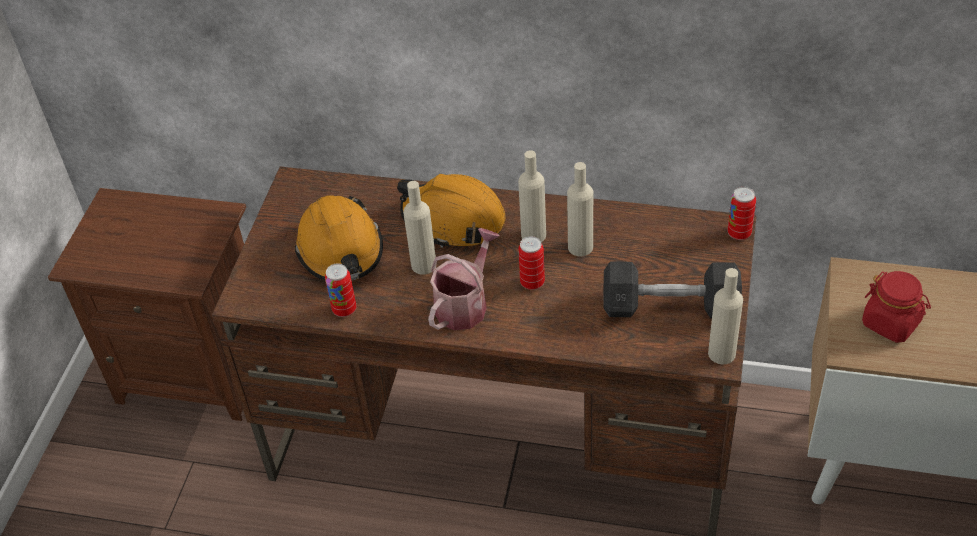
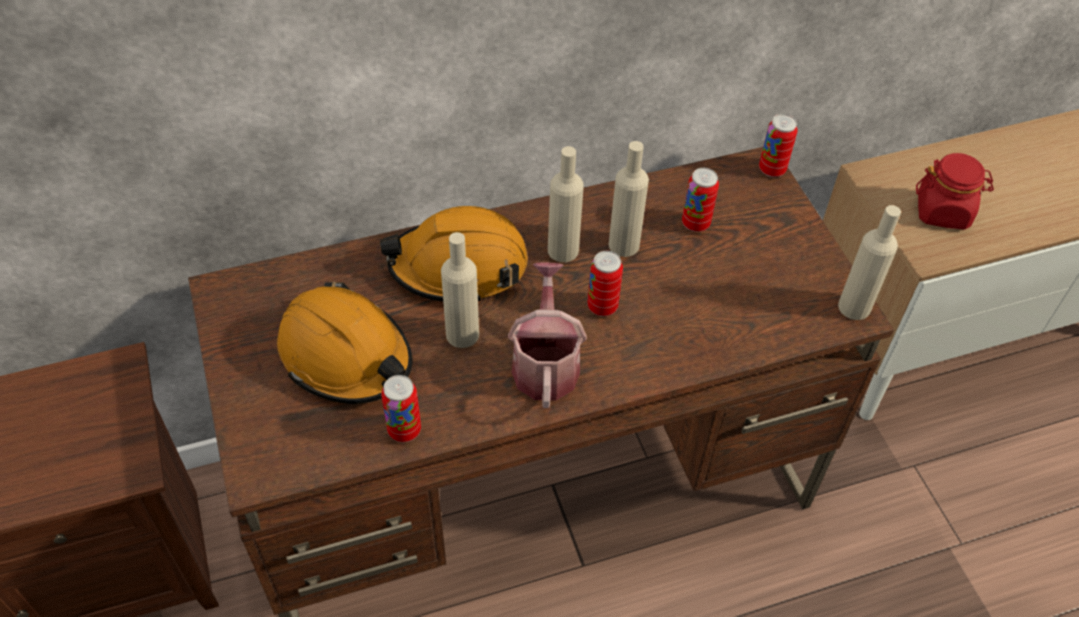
camera: 35 degrees left, 5 degrees up
(646, 251) = (695, 223): none -> can
(670, 306) = (765, 276): grey dumbbell -> none

